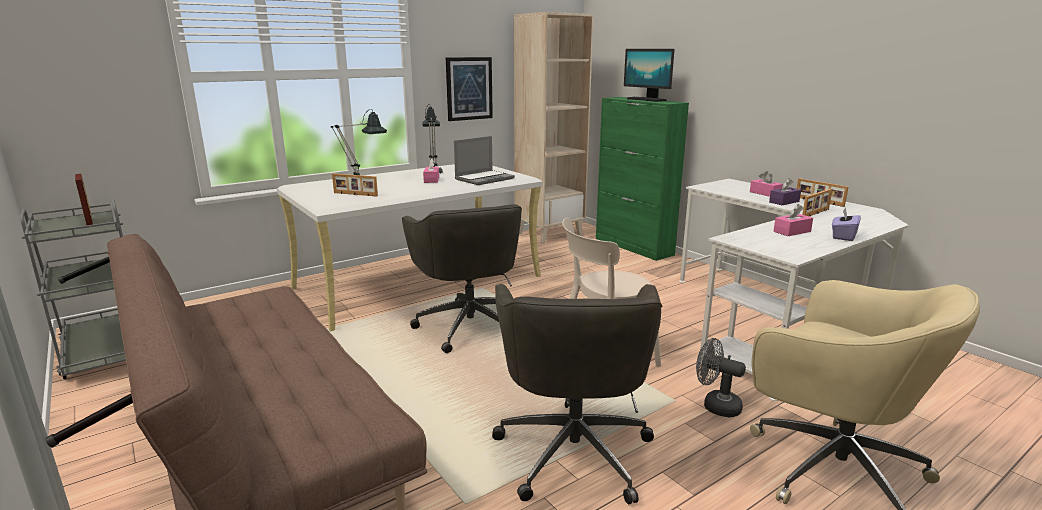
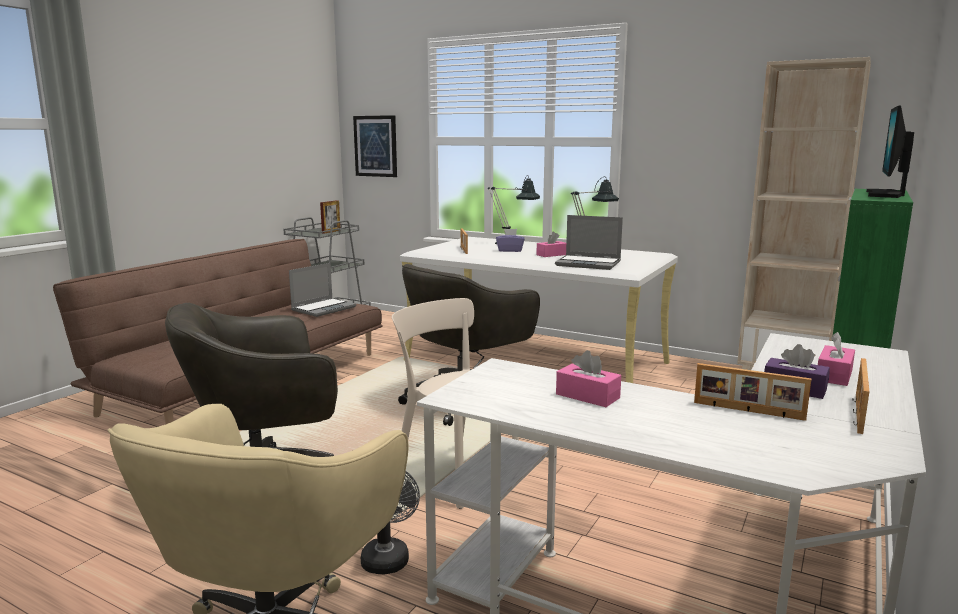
camera: 65 degrees right, 5 degrees down
(262, 307) = (324, 308): none -> laptop
(469, 88) = (695, 164): picture -> picture (375, 146)
(843, 236) = (608, 428): purple tissue box -> purple tissue box (510, 250)

